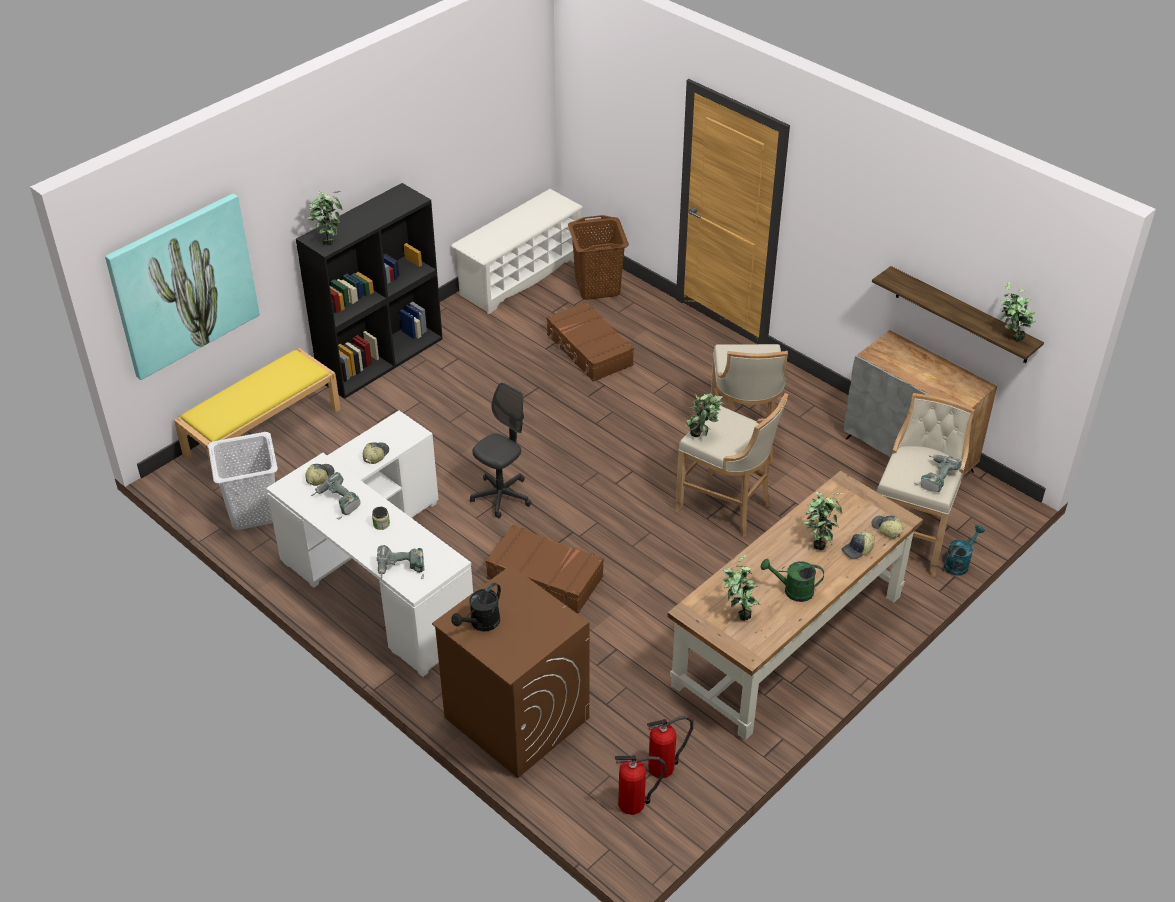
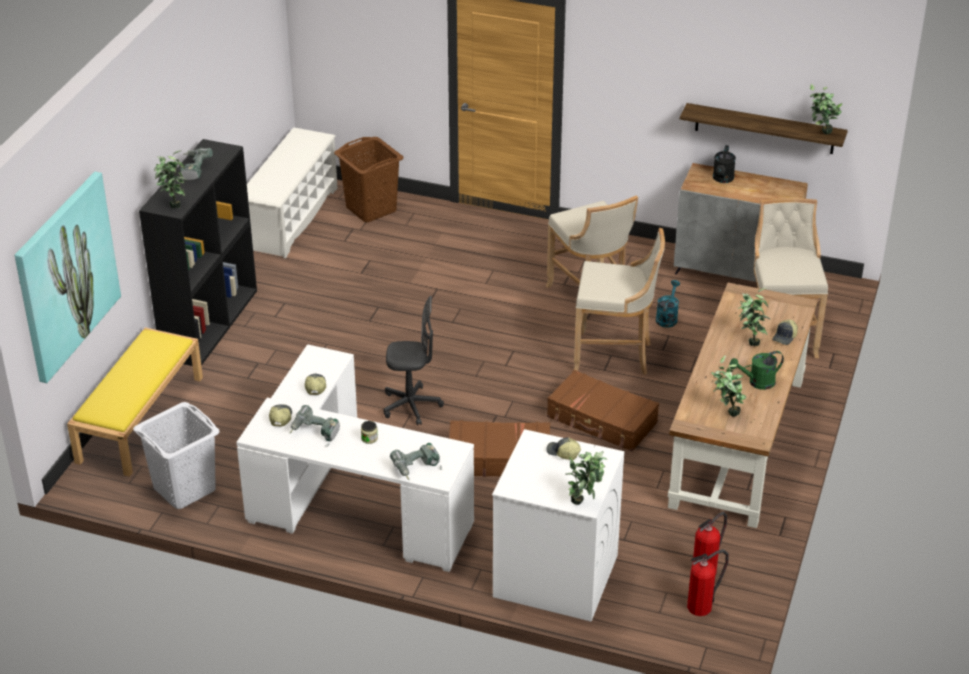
camera: 25 degrees left, 5 degrees down
(481, 624) = (535, 481): black watering can -> black watering can (722, 179)
(501, 496) = (411, 406): grey office chair -> grey office chair turned 75 degrees clockwise
(516, 717) = (555, 575): brown washing machine -> white washing machine
(589, 350) = (402, 264): brown suitcase -> brown suitcase (601, 420)
(702, 436) = (594, 289): potted plant -> potted plant (585, 501)
(886, 529) = (796, 315): cap -> cap (563, 453)
(935, 478) = (803, 268): power drill -> power drill (193, 170)
(959, 563) = (830, 342): turquoise watering can -> turquoise watering can (667, 317)

